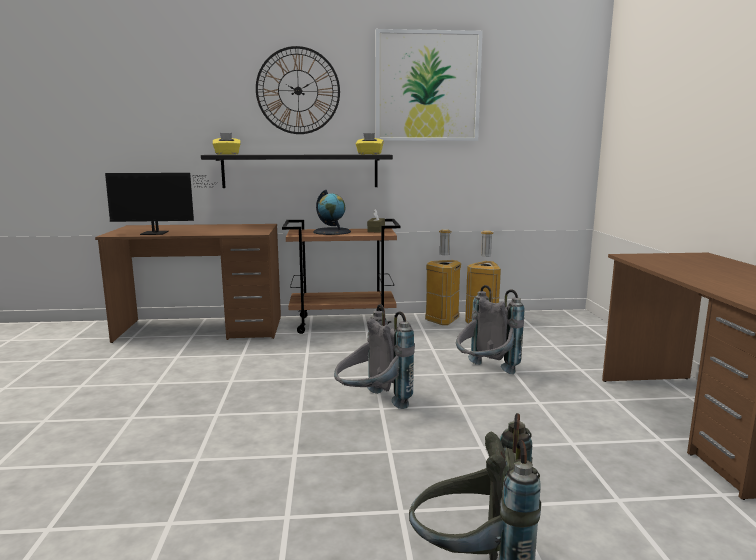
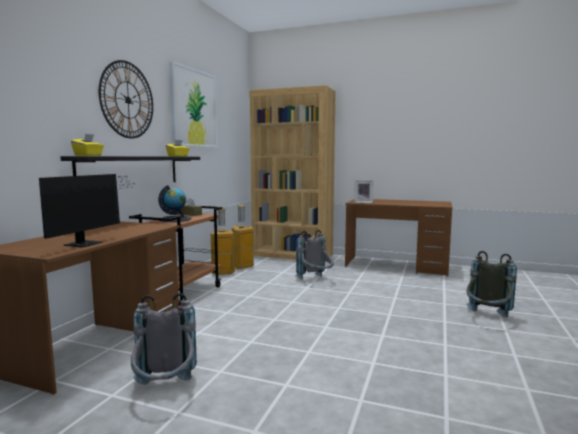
camera: 65 degrees left, 5 degrees down
(371, 405) = (333, 309): grey backpack -> grey backpack (165, 391)
(594, 336) = (292, 255): none -> brown bookcase
(644, 259) = (363, 202): none -> picture frame

